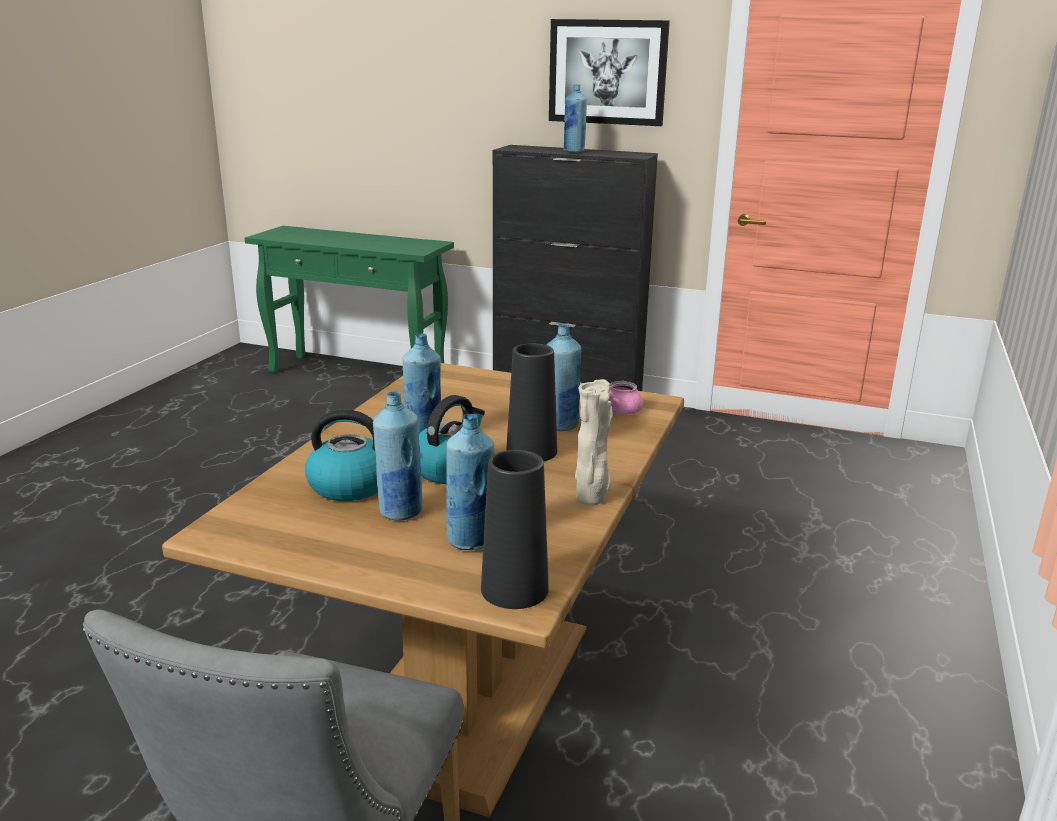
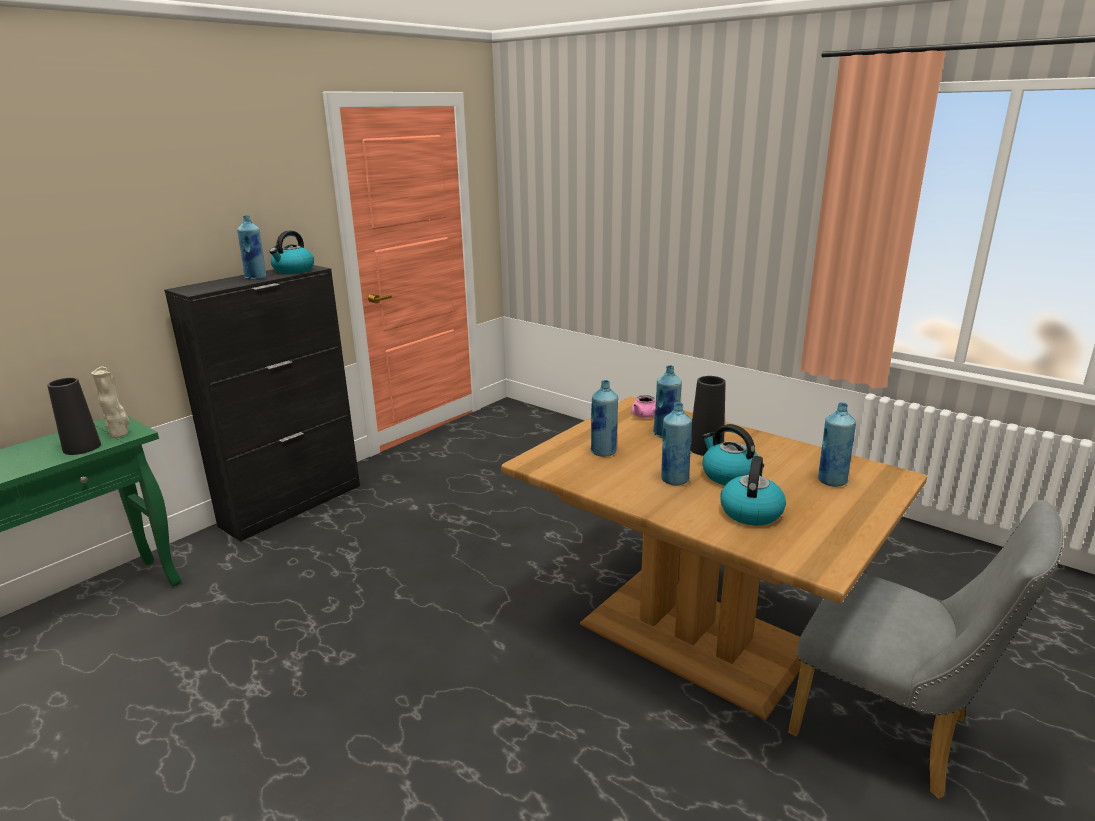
camera: 70 degrees left, 0 degrees up
(400, 512) = (793, 498): blue bottle -> blue bottle (603, 452)
(514, 589) = (886, 476): black vase -> black vase (82, 447)
(591, 500) = (778, 442): beige vase -> beige vase (120, 434)
(607, 72) = (242, 200): picture -> none
(618, 154) = (293, 270): none -> kettle

